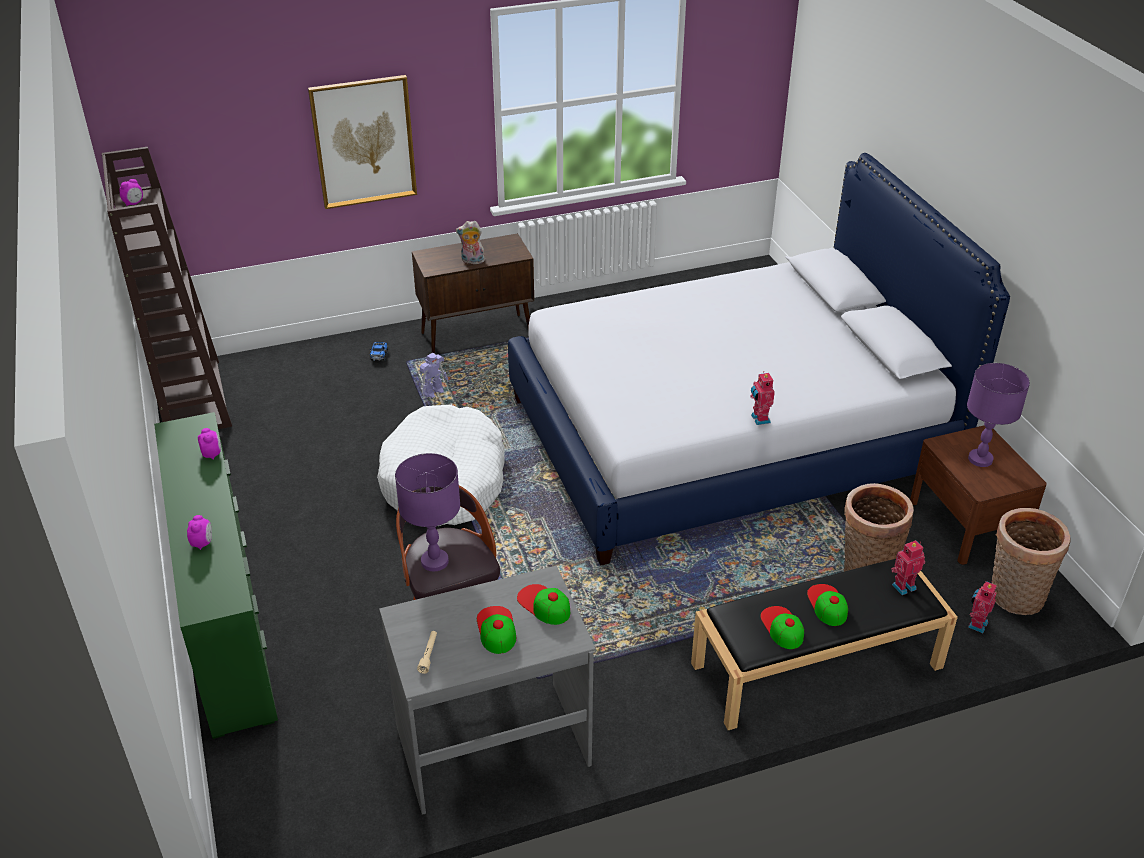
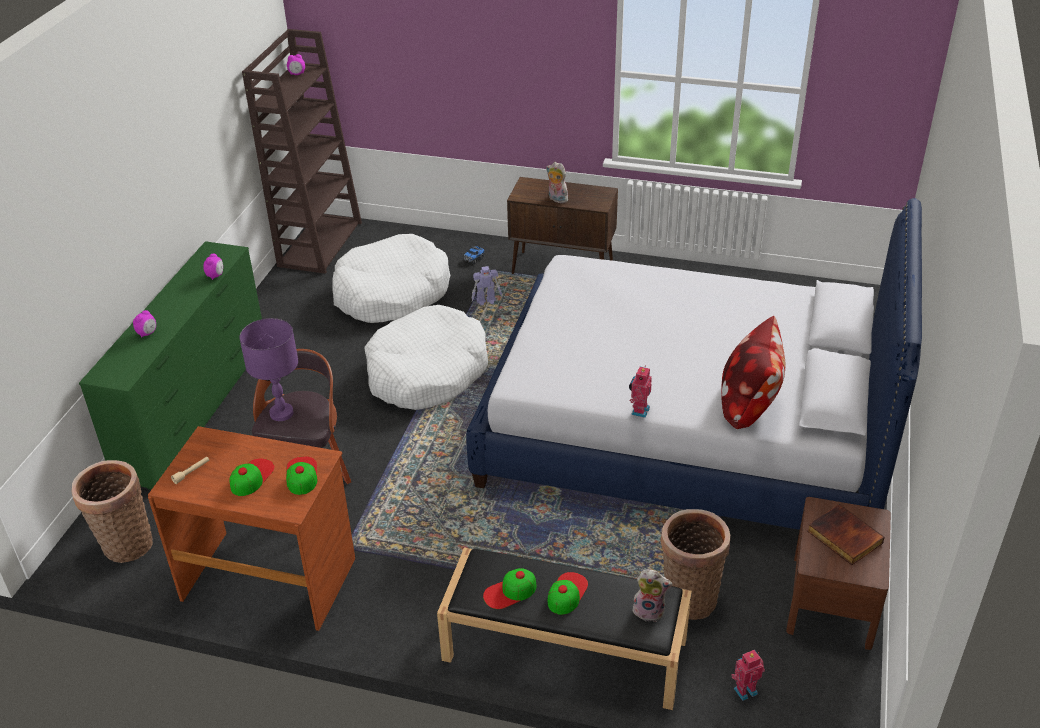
camera: 35 degrees right, 0 degrees up
(327, 420) = (391, 293): none -> white dog bed
(364, 142) = (495, 70): picture -> none
(492, 744) = (270, 578): grey desk -> brown desk
(782, 627) = (510, 592): cap -> cap turned 135 degrees counterclockwise
(836, 378) = (749, 403): none -> pillow
(903, 586) = (649, 610): toy robot -> plush toy
(979, 459) = (843, 537): purple table lamp -> book
(1013, 598) = (806, 686): basket -> basket (124, 544)

